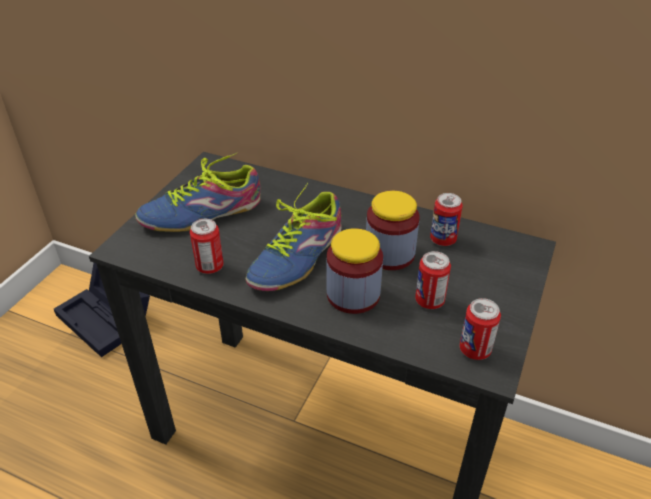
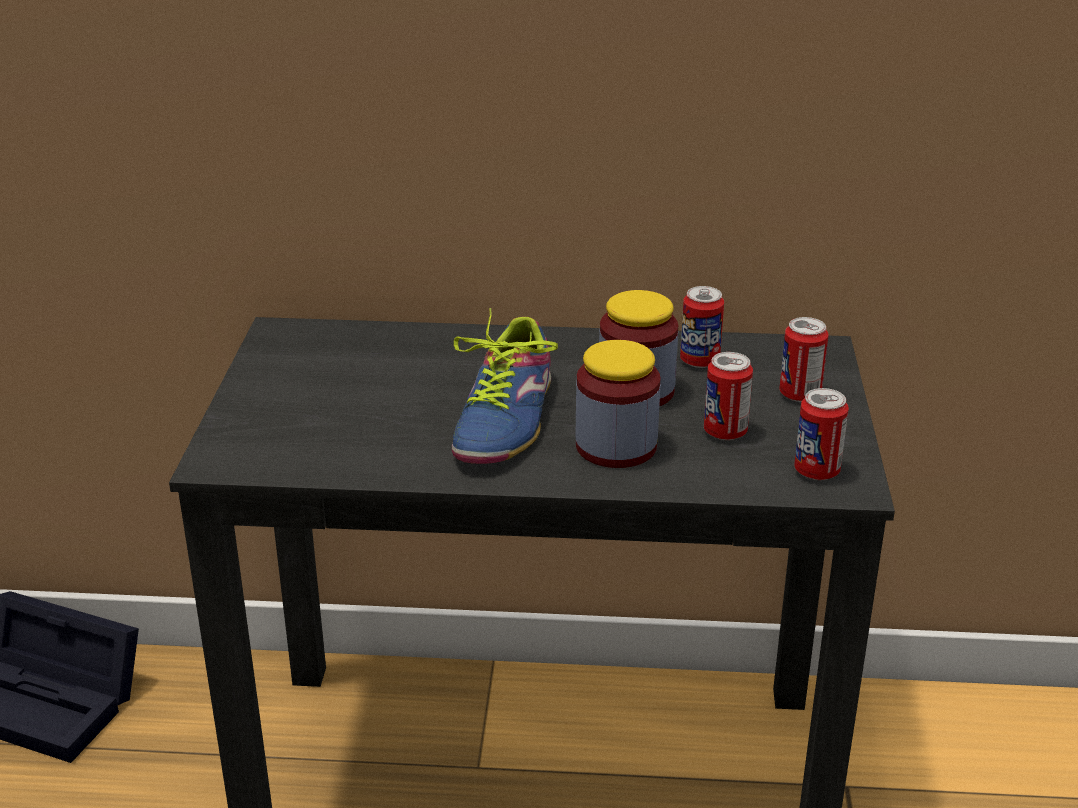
camera: 20 degrees left, 10 degrees down
(202, 213) = (317, 395): shoe -> none
(210, 266) = (379, 456): can -> can (800, 394)

